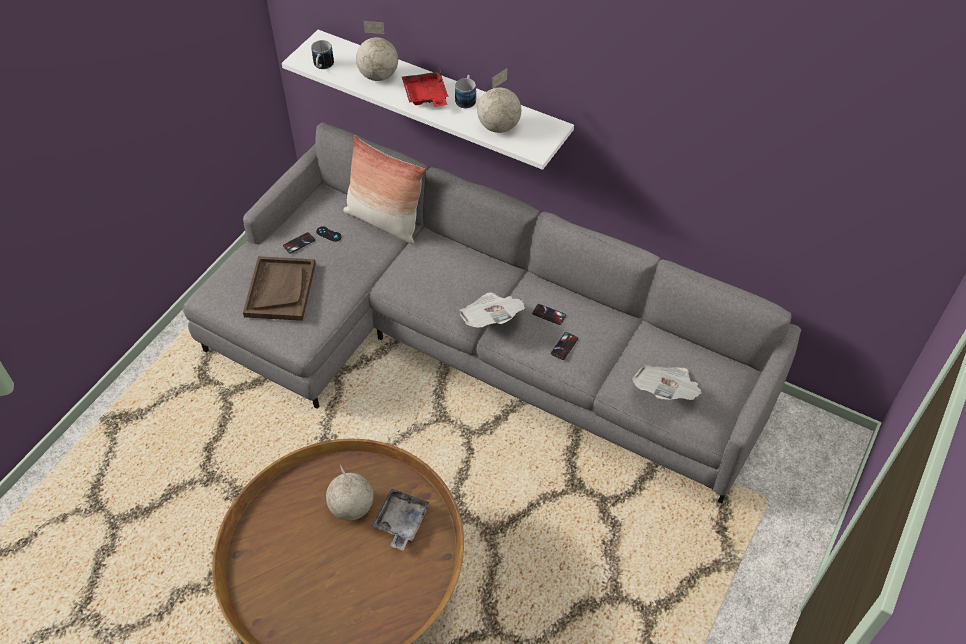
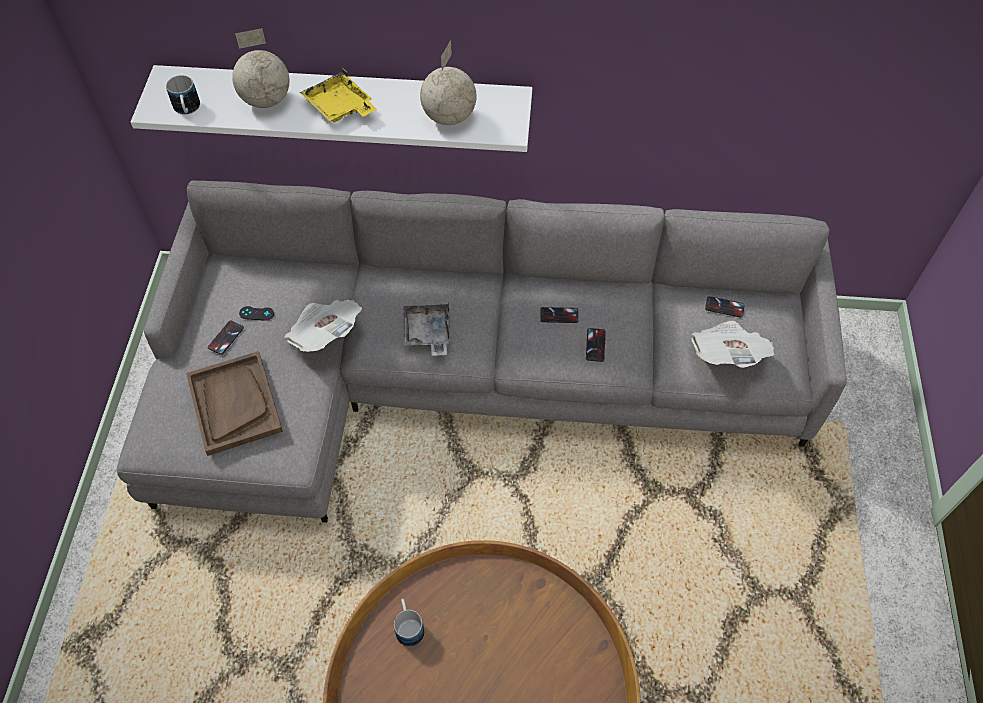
camera: 25 degrees left, 5 degrees up
(351, 508) = (464, 637): globe -> none
(384, 221) = (313, 274): pillow -> none
(401, 522) = (530, 627): grey tray -> grey tray (428, 333)
(426, 96) = (340, 107): red tray -> yellow tray
(466, 98) = (390, 95): mug -> mug (408, 626)
(491, 320) = (499, 345): newspaper -> newspaper (325, 334)
(686, 356) = (724, 307): none -> phone

